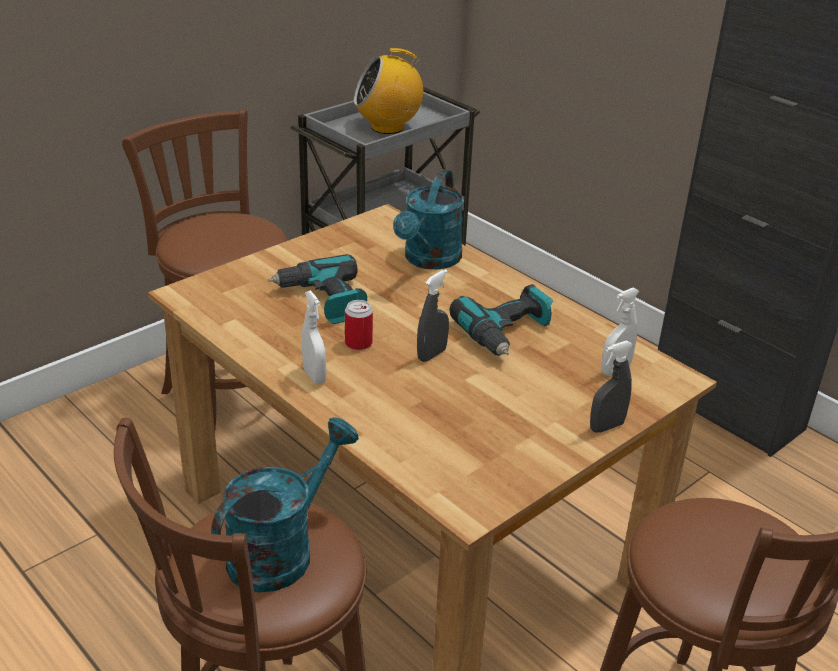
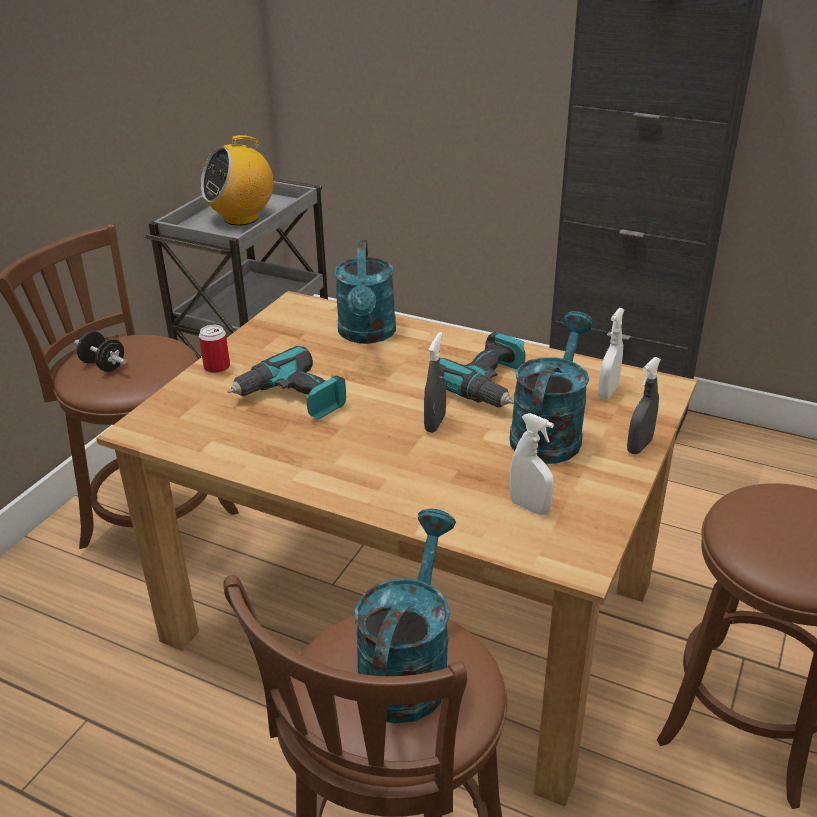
camera: 20 degrees left, 0 degrees up
(202, 234) = (103, 365): none -> black dumbbell
(314, 376) = (336, 476): white spray bottle -> white spray bottle (529, 507)
(358, 343) = (357, 432): can -> can (217, 367)
(530, 390) = (549, 432): none -> turquoise watering can

